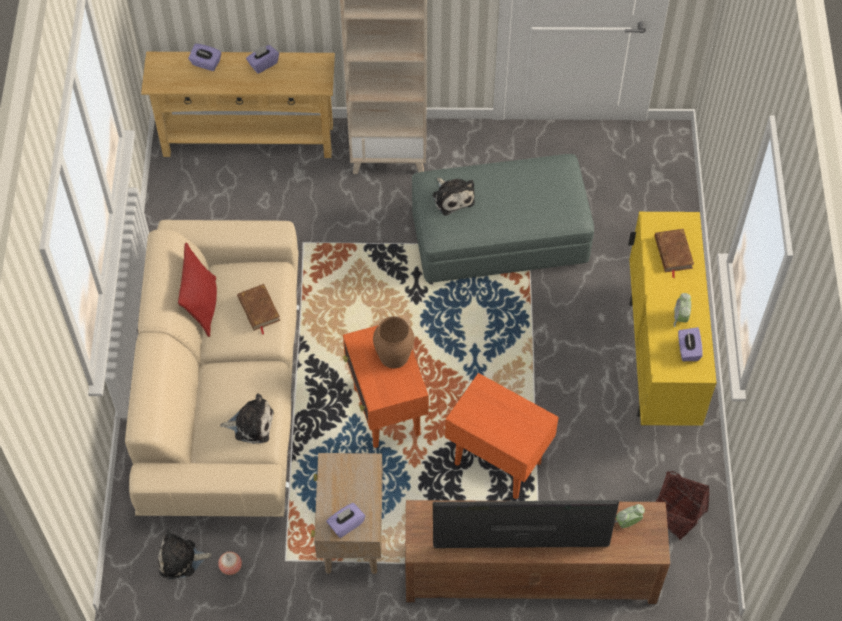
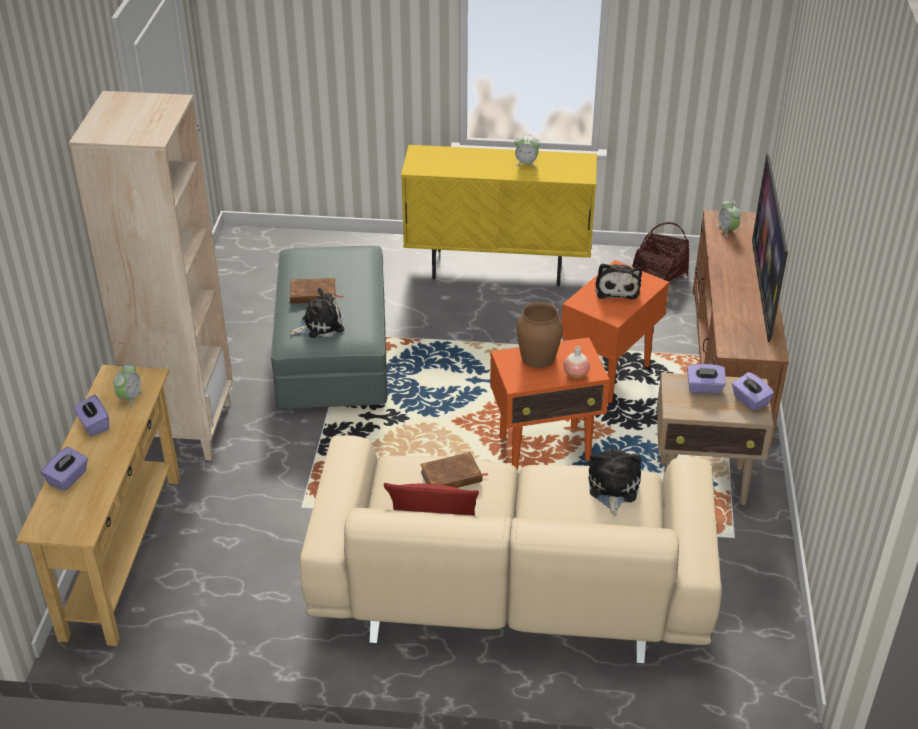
camera: 85 degrees left, 20 degrees down
(181, 559) = (742, 631): plush toy -> plush toy (617, 288)
(231, 567) = (746, 585): vase -> vase (576, 374)
(294, 78) = (130, 398): none -> alarm clock
(673, 253) = (453, 161): brown book -> brown book (313, 294)
(688, 350) = (562, 163): purple tissue box -> purple tissue box (704, 388)

